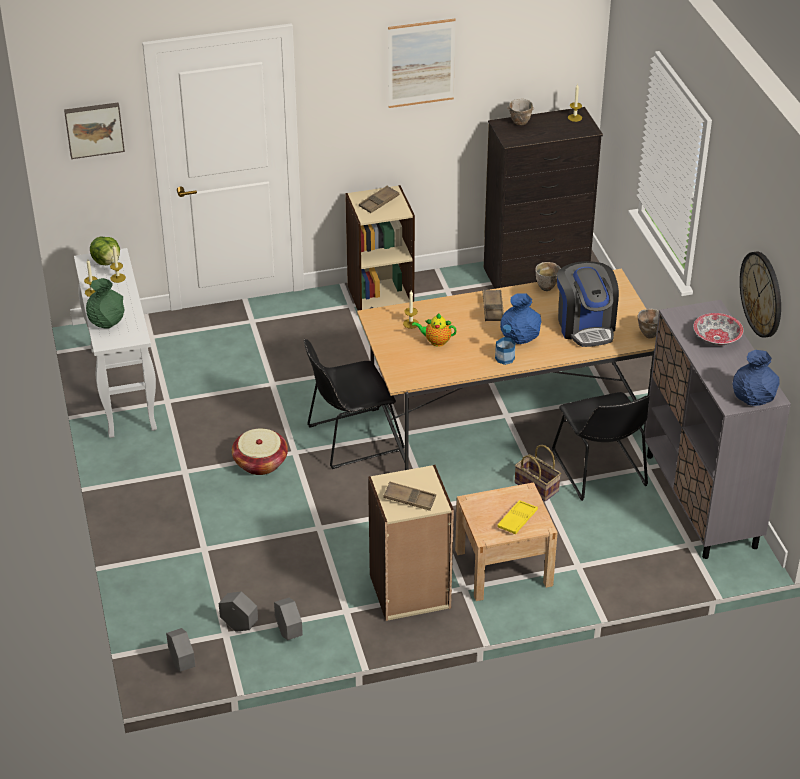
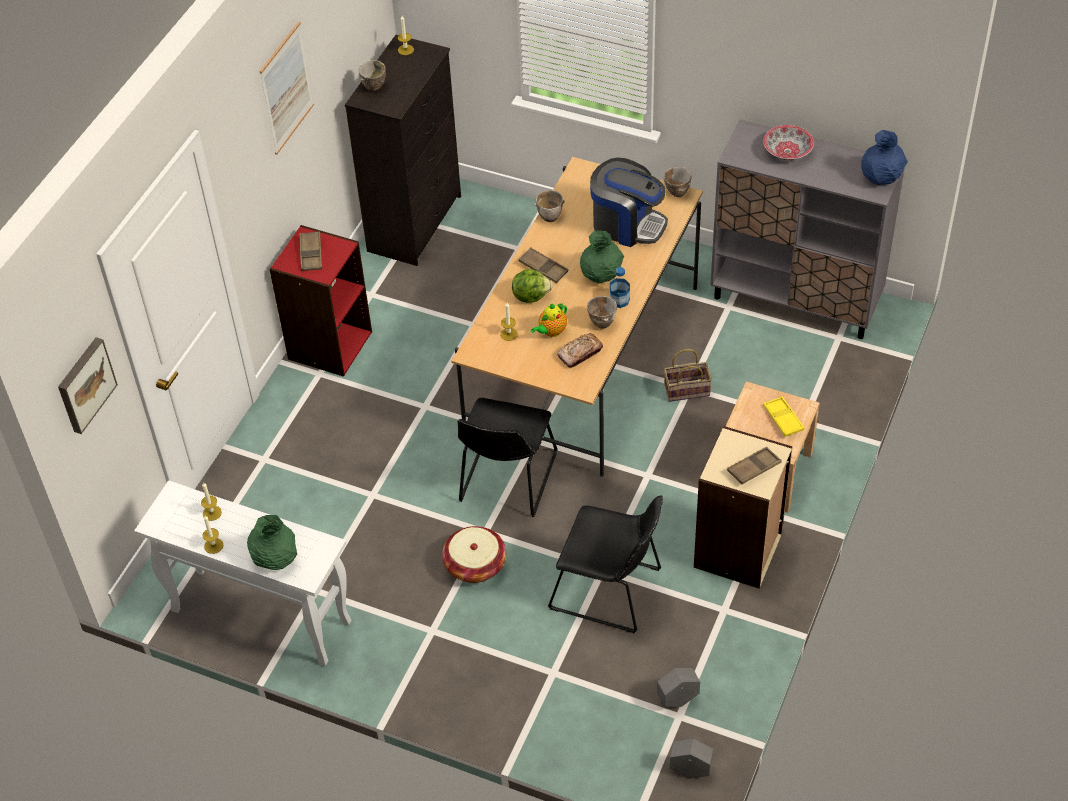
camera: 50 degrees left, 10 degrees up
(107, 261) = (175, 508): lettuce -> lettuce (531, 296)
(289, 633) = (717, 667): grey planter -> none
(380, 296) = (329, 345): beige bookcase -> red bookcase
(430, 365) = (580, 353): none -> bread
(473, 361) = (602, 323): none -> bowl
(520, 337) = (601, 274): blue vase -> green vase
(600, 471) = (706, 338): black chair -> black chair (610, 590)
(762, 294) = (811, 88): wall clock -> none

